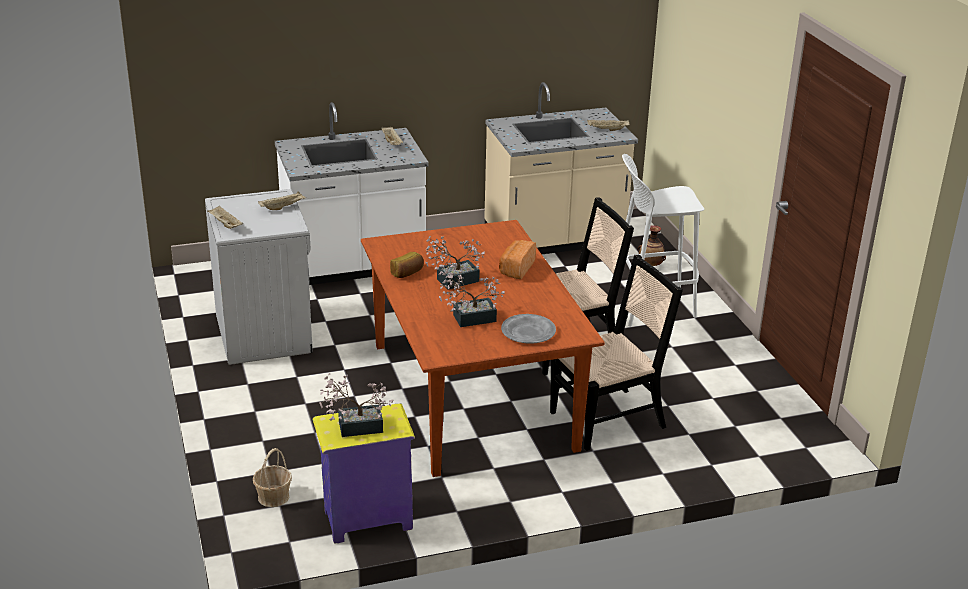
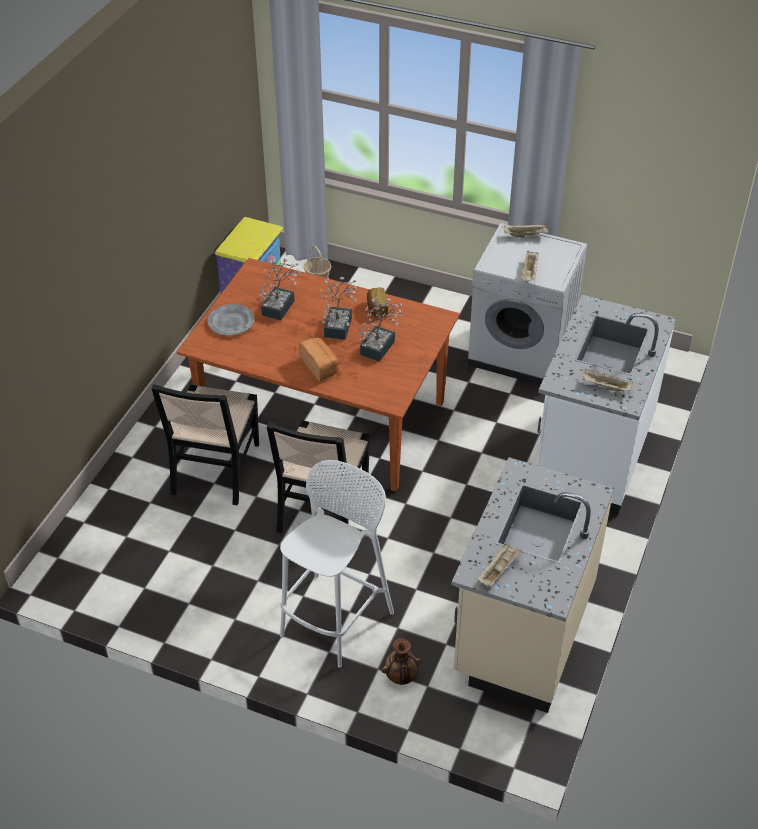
camera: 130 degrees right, 15 degrees up
(354, 427) = (250, 234): potted plant -> potted plant (380, 345)

